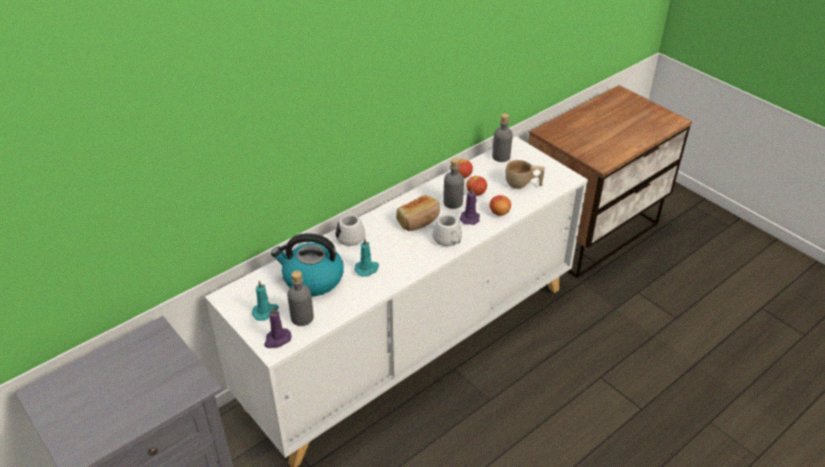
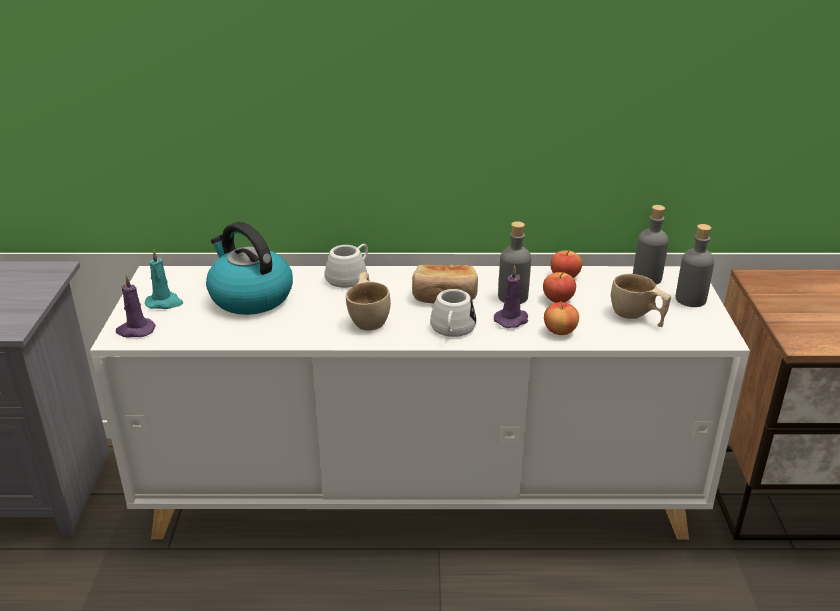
camera: 40 degrees right, 10 degrees down
(302, 317) = (187, 324): grey bottle -> grey bottle (690, 299)
(367, 269) = (318, 314): turquoise candle -> none
(398, 255) = (369, 317): none -> beige cup

